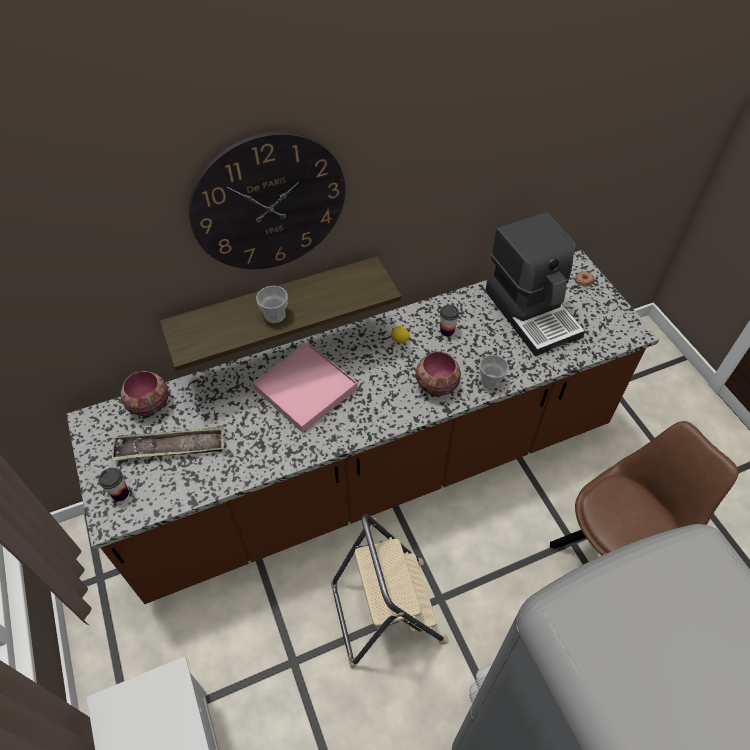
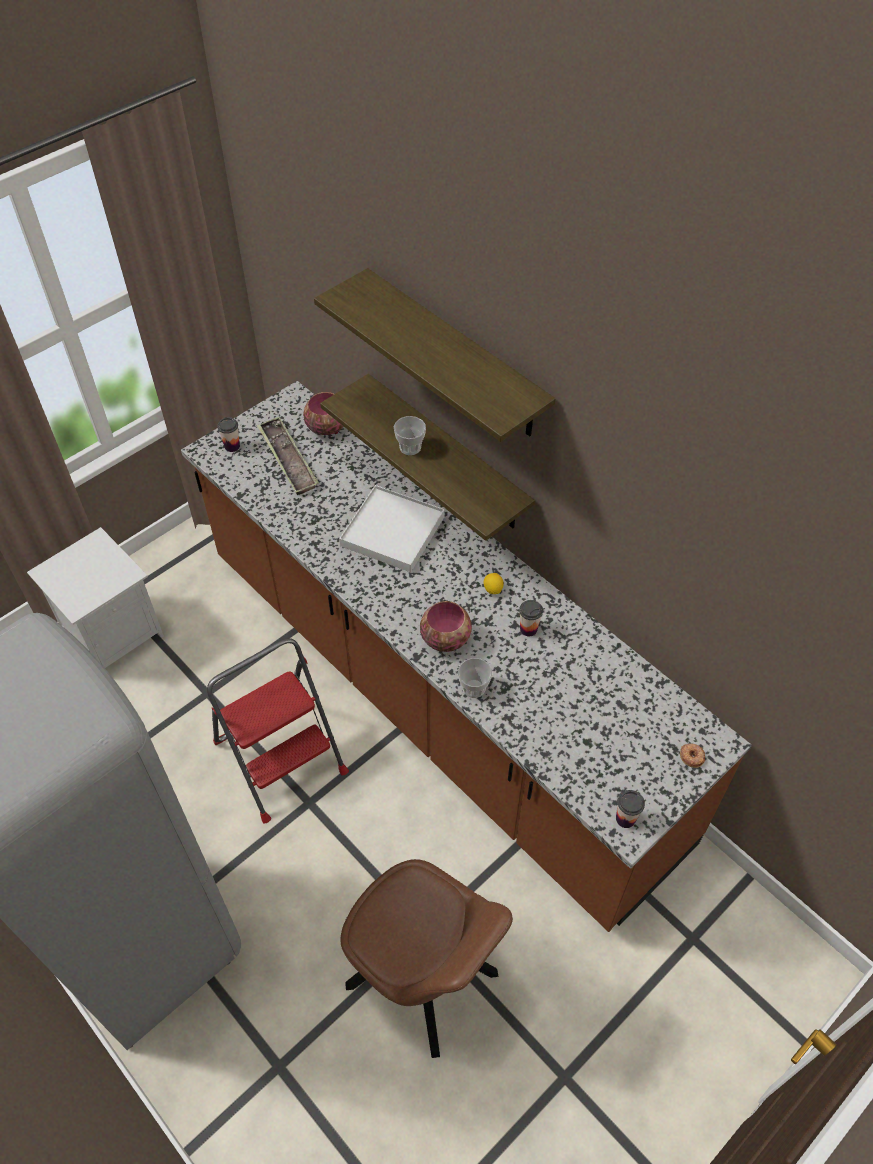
camera: 70 degrees right, 0 degrees up
(269, 204) = (456, 355): wall clock -> shelf
(305, 389) = (392, 531): pink tray -> white tray
(382, 612) = (278, 752): beige step ladder -> red step ladder
(532, 312) = (602, 709): coffee machine -> none
(624, 330) = (625, 818): none -> cup

